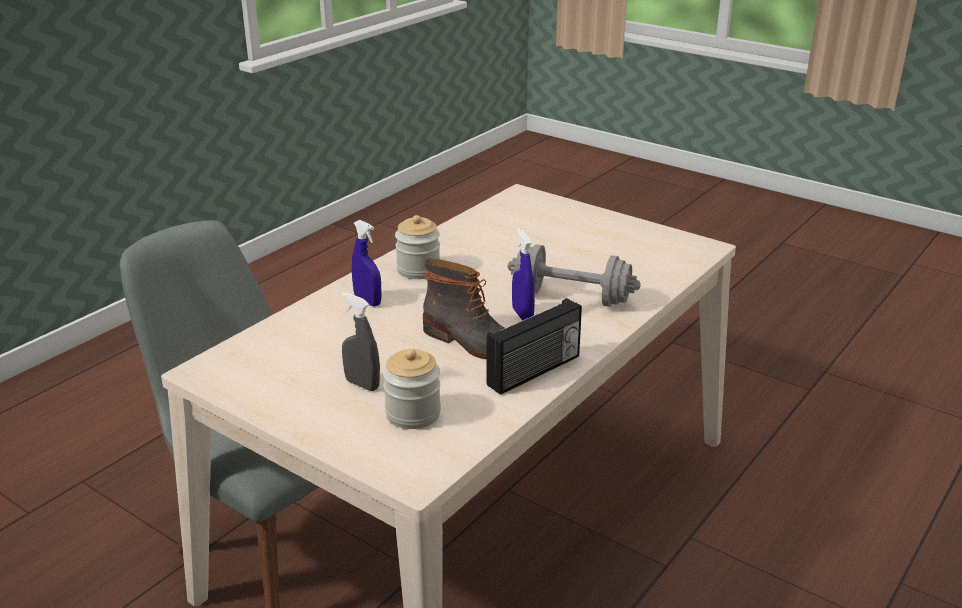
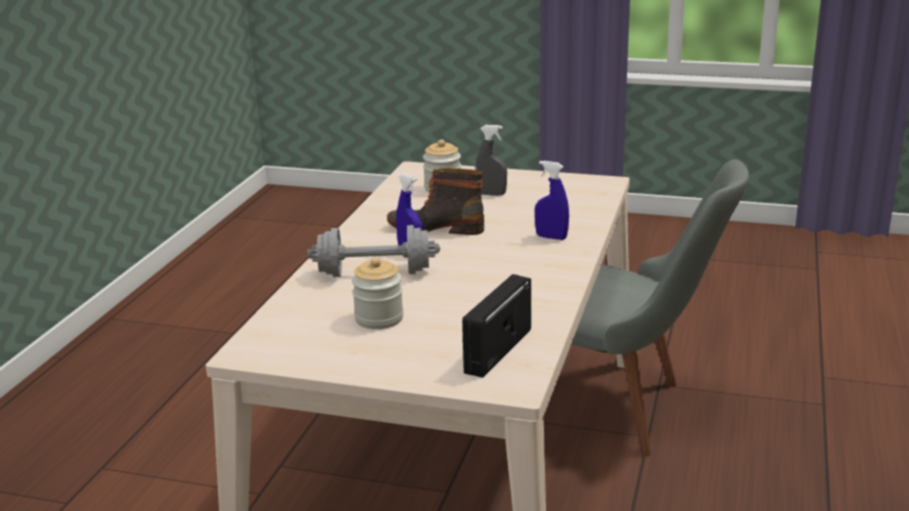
camera: 160 degrees right, 5 degrees down
(418, 270) = (538, 269): jar -> jar (379, 318)
(535, 371) = (376, 220): radio -> radio (496, 350)

